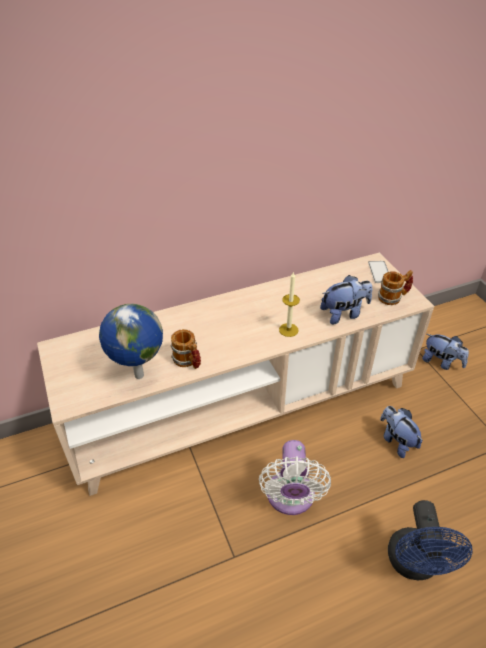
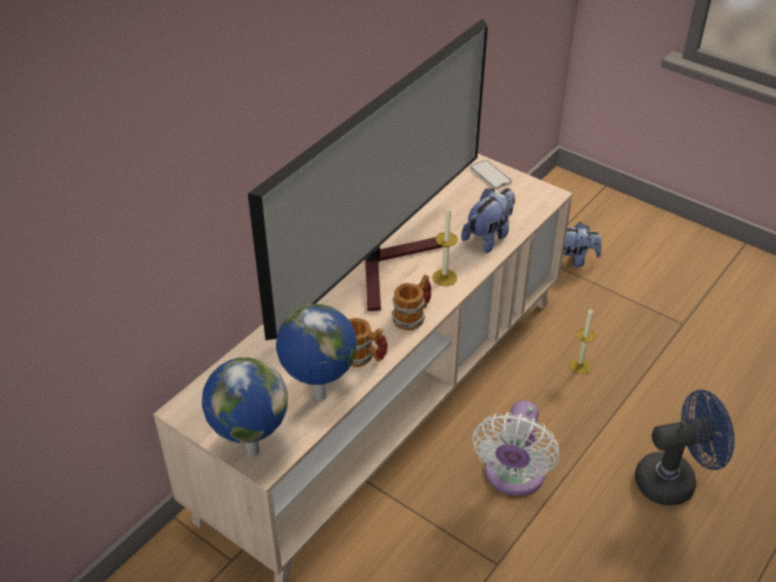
camera: 30 degrees left, 0 degrees up
(67, 392) = (251, 451): none -> globe
(258, 306) = (390, 264): none -> television
(290, 498) = (512, 476): white fan -> white fan turned 45 degrees clockwise
(393, 297) = (526, 199): mug -> mug (413, 316)
(396, 441) = (579, 366): plush toy -> candle
(414, 565) = (674, 480): blue fan -> blue fan turned 75 degrees counterclockwise

